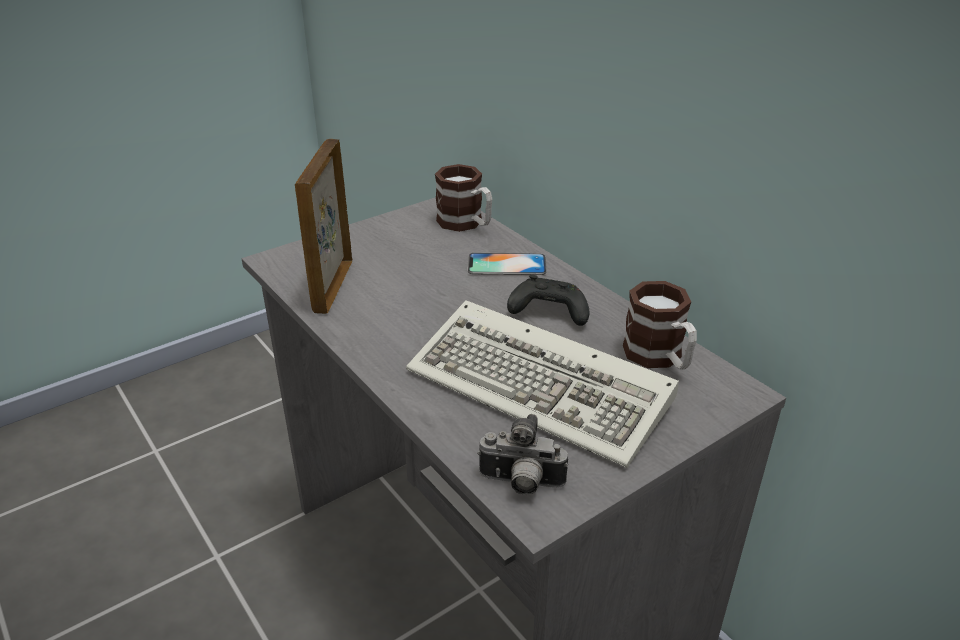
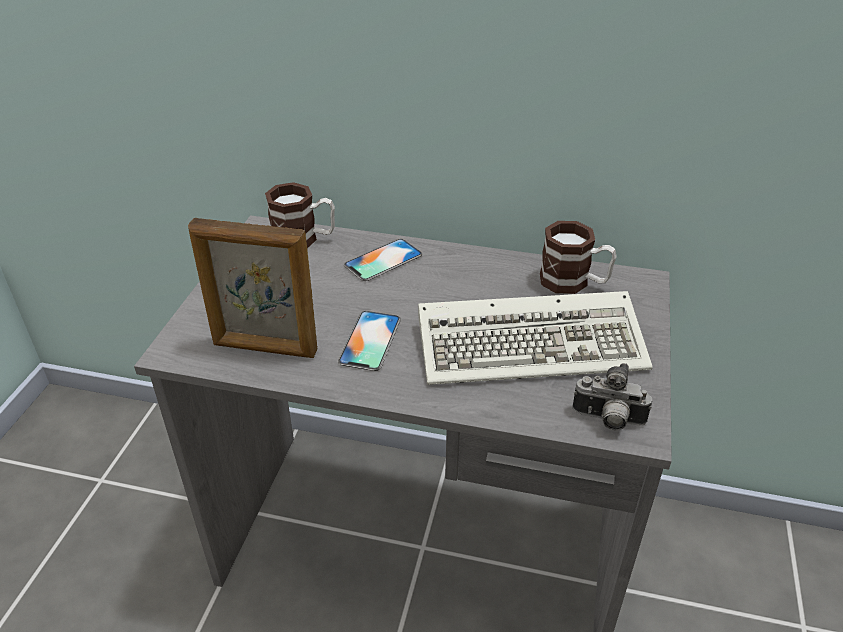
camera: 40 degrees left, 5 degrees up
(332, 286) = (265, 348): picture frame -> picture frame turned 45 degrees counterclockwise
(412, 317) = (370, 340): none -> phone
(520, 484) = (608, 421): camera -> camera turned 45 degrees clockwise
(547, 312) = (462, 285): black game controller -> none

